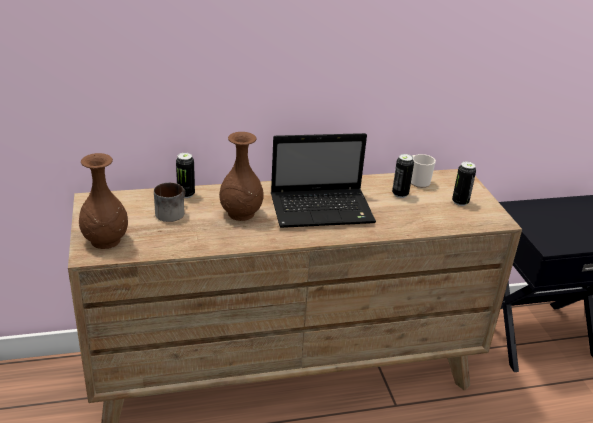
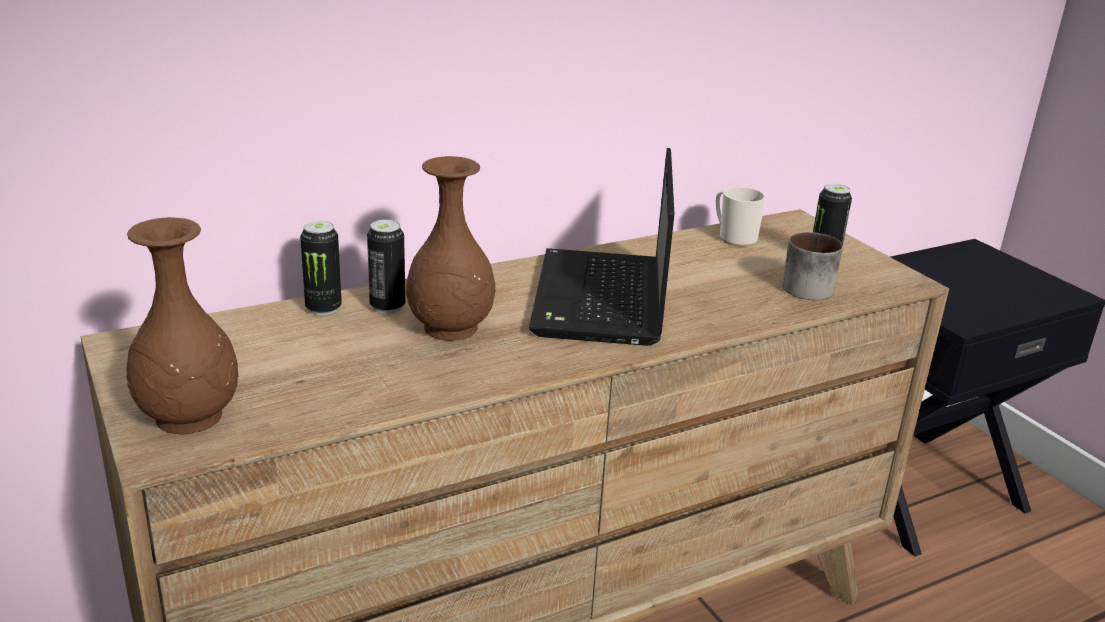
camera: 15 degrees left, 5 degrees down
(171, 212) = (308, 343): mug -> mug (805, 285)
(323, 209) = (601, 301): laptop -> laptop turned 120 degrees clockwise
(400, 194) = (718, 260): can -> can (387, 307)

